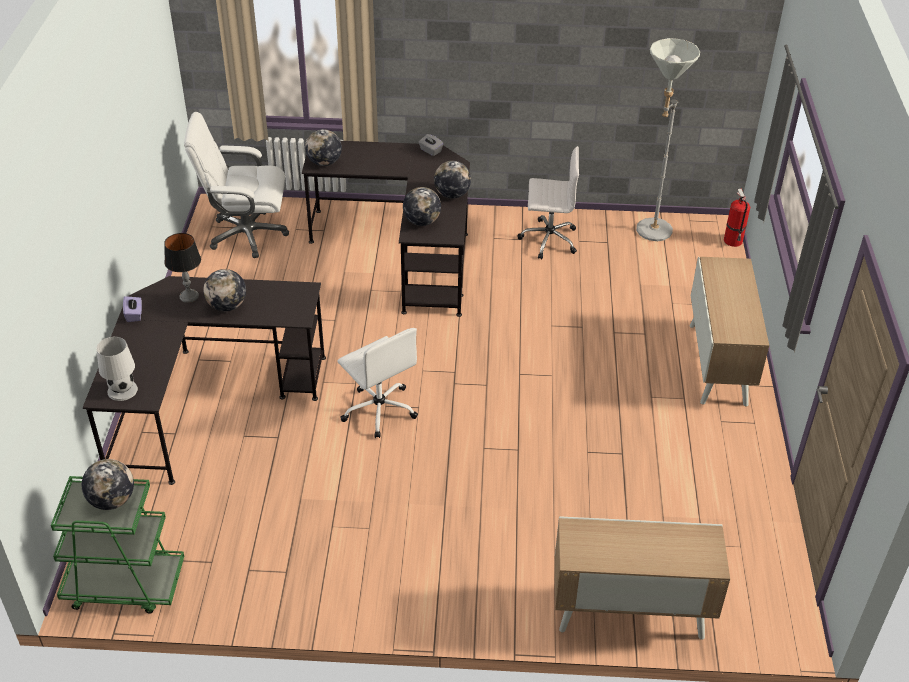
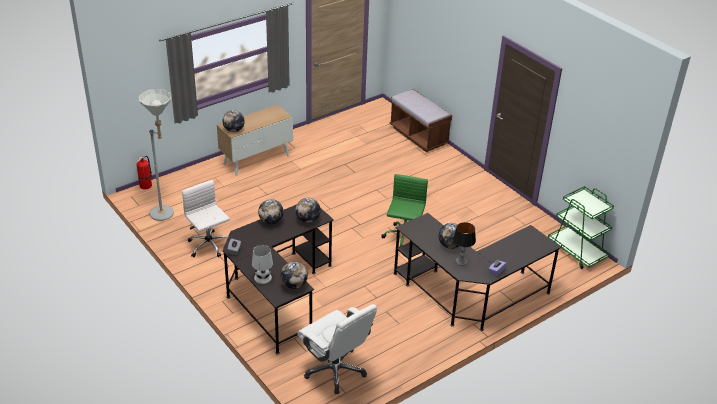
camera: 130 degrees left, 5 degrees down
(112, 500) = (582, 202): globe -> globe (234, 130)
(122, 390) = (537, 241): white table lamp -> white table lamp (263, 277)
(379, 409) = (404, 237): white office chair -> green office chair
(629, 612) = (418, 136): cabinet -> brown bench

